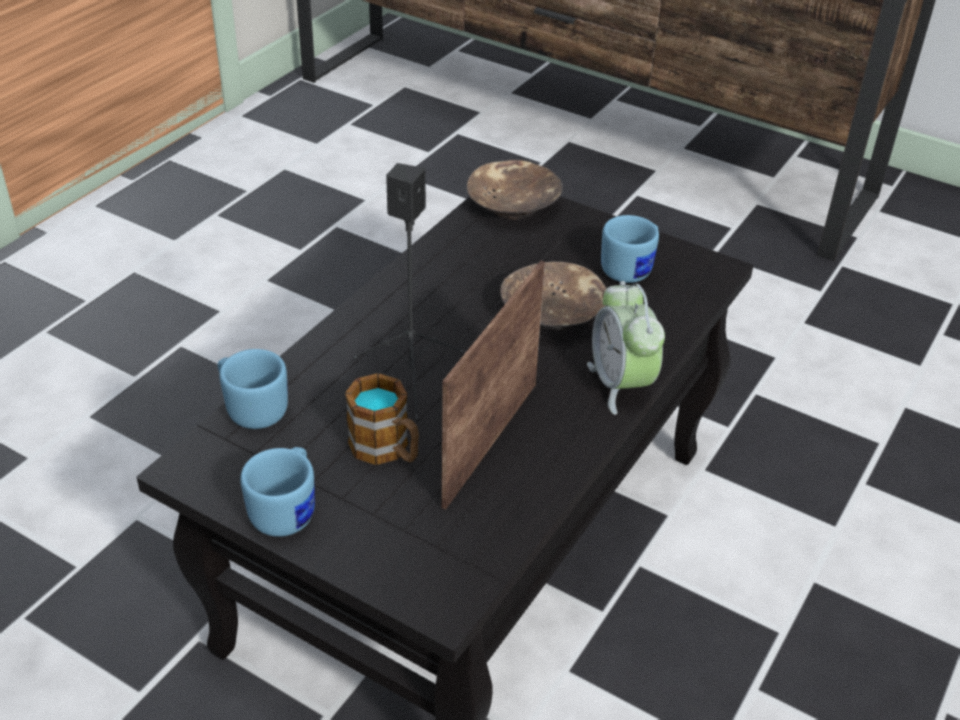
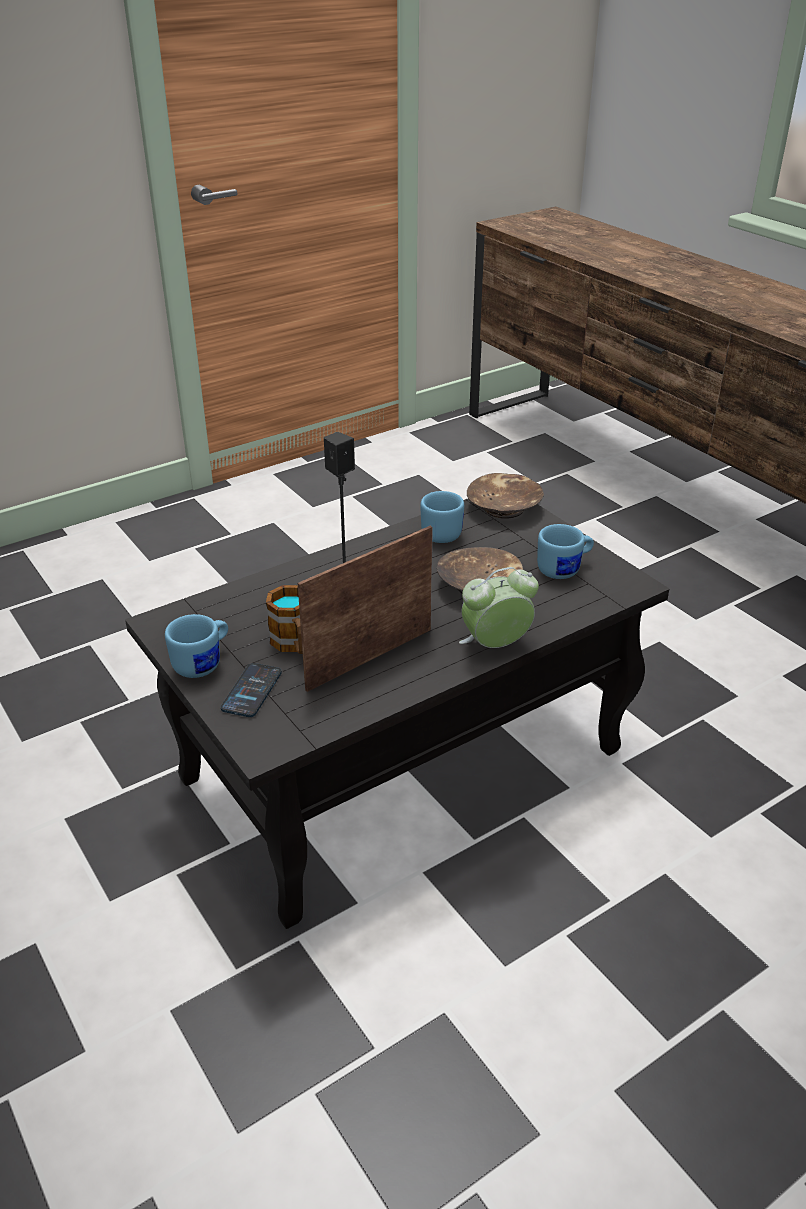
camera: 25 degrees right, 5 degrees down
(252, 408) = (225, 596): blue mug -> blue mug (439, 532)
(376, 529) = (251, 691): none -> phone
(621, 384) = (495, 645): alarm clock -> alarm clock turned 60 degrees clockwise

